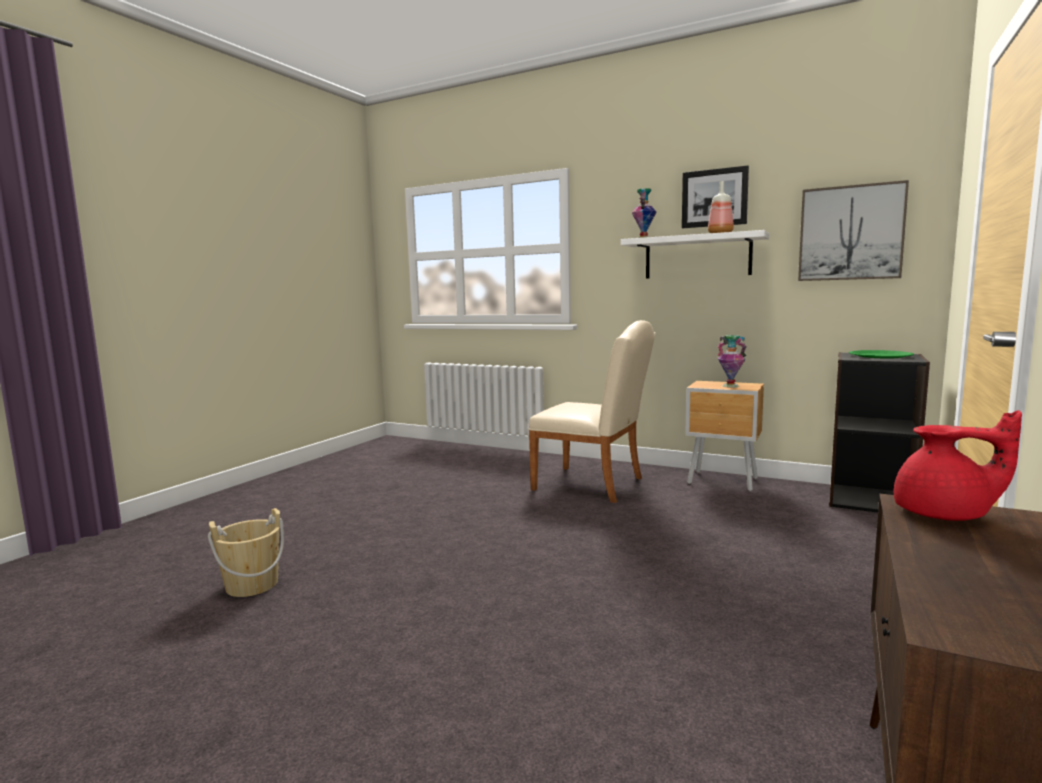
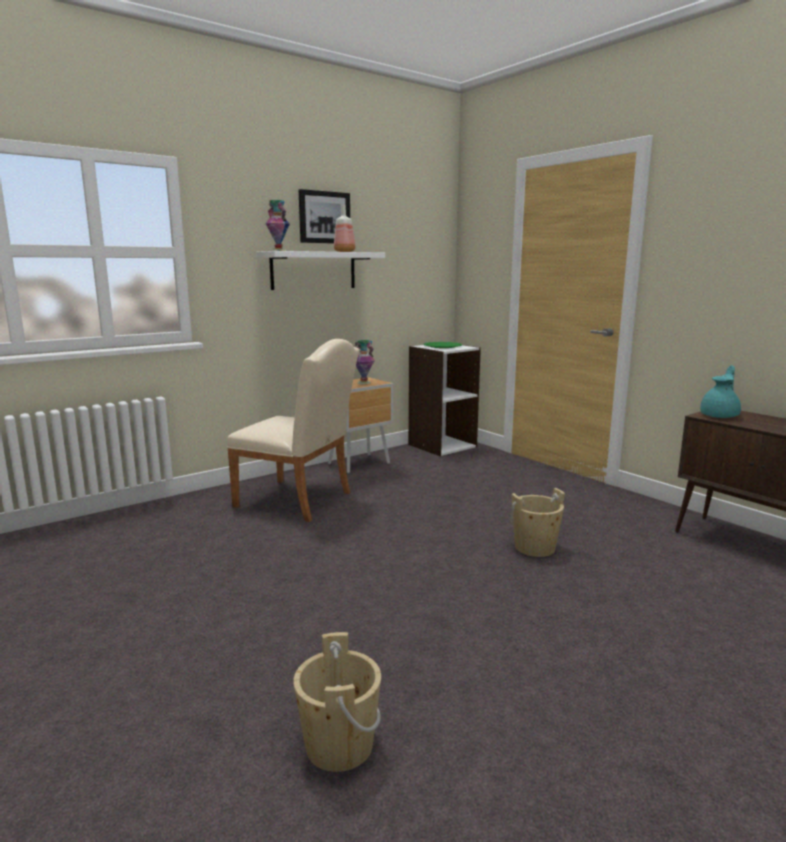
camera: 65 degrees left, 5 degrees up
(595, 485) = (300, 501): beige chair -> beige chair turned 60 degrees clockwise
(636, 606) = (534, 547): none -> beige bucket
(850, 233) = (410, 257): picture -> none
(870, 500) = (441, 445): black bookcase -> white bookcase
(945, 515) = (720, 416): red teapot -> turquoise teapot

